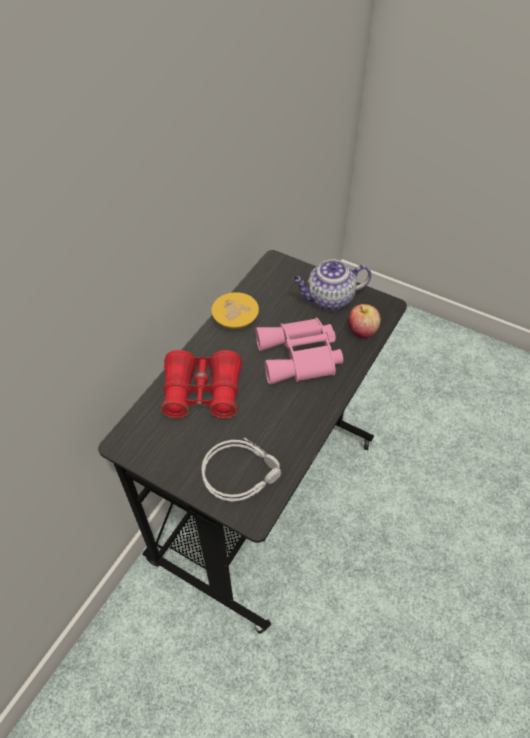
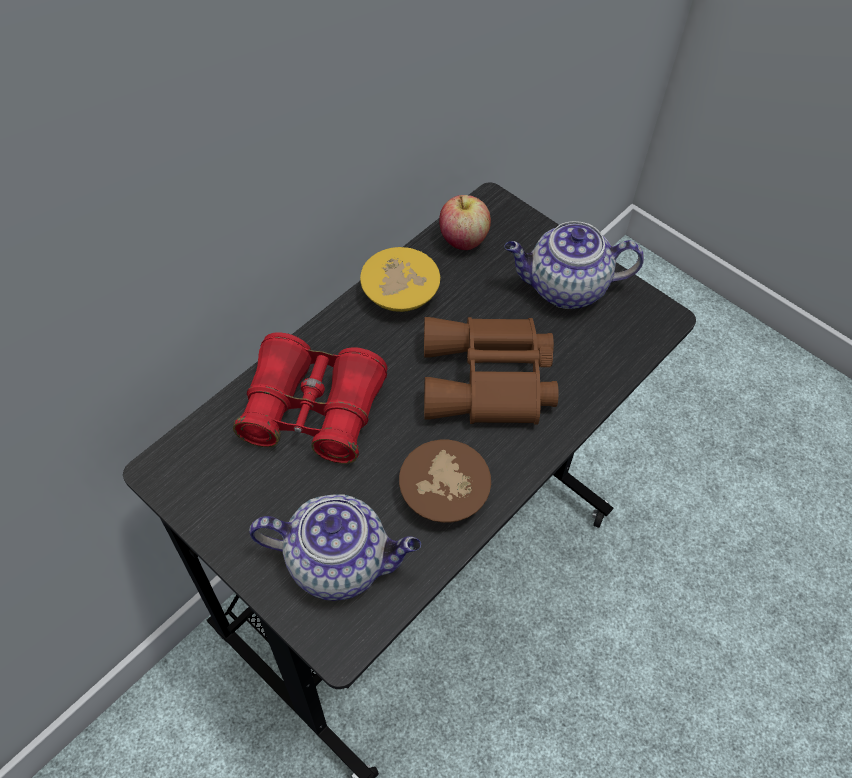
camera: 10 degrees right, 5 degrees up
(241, 472) = (340, 561): grey headphones -> teapot
(290, 421) = (443, 489): none -> brown bowl
(300, 358) = (489, 381): pink binoculars -> brown binoculars
(362, 331) = (606, 355): apple -> apple (463, 240)

